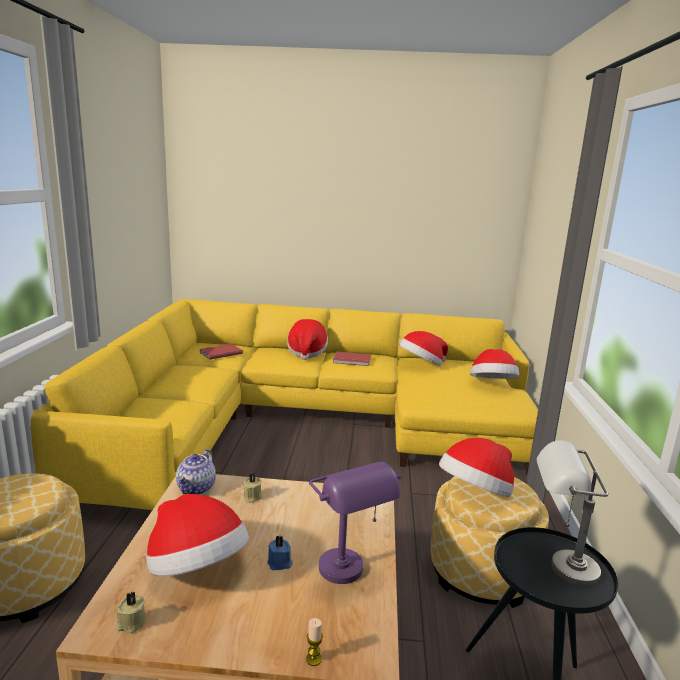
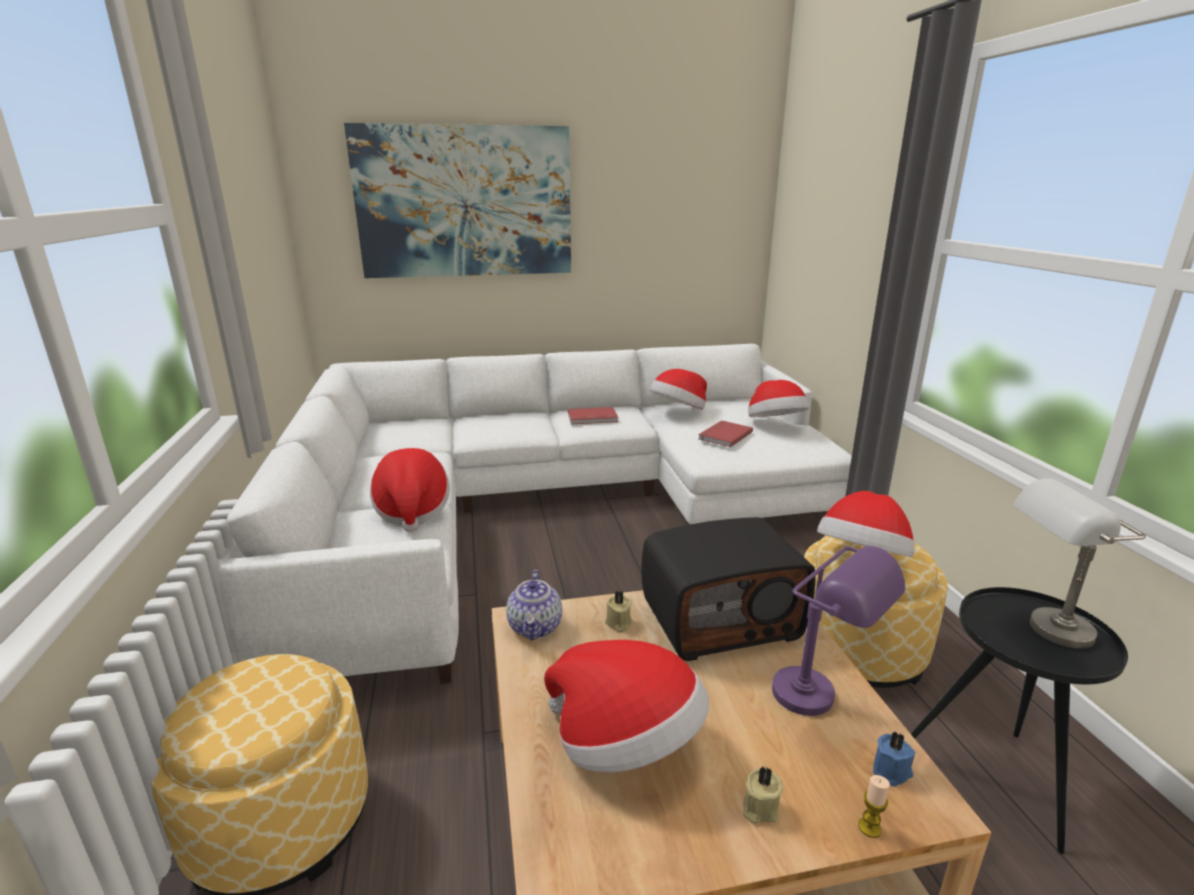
camera: 15 degrees left, 5 degrees up
(131, 623) = (597, 851): beige candle -> beige candle (758, 808)
(220, 353) = (413, 432): red book -> red book (723, 435)
(280, 563) = (725, 707): blue candle -> blue candle (892, 771)
(284, 195) = (465, 202): none -> picture
(304, 423) = (545, 508): yellow sofa -> white sofa
(306, 352) = (528, 415): hat -> hat (412, 510)
(324, 509) = (720, 619): none -> radio

